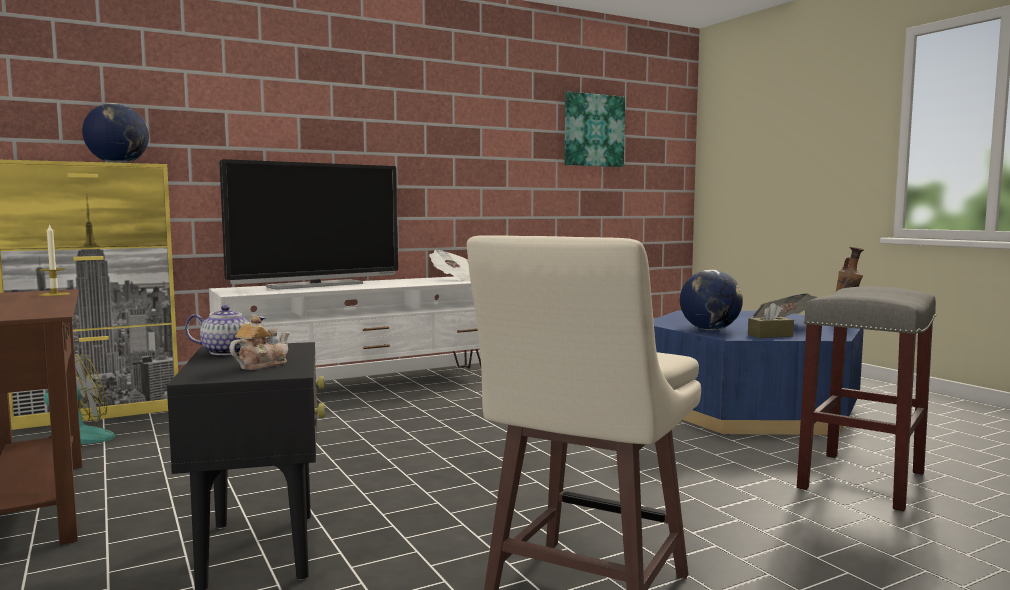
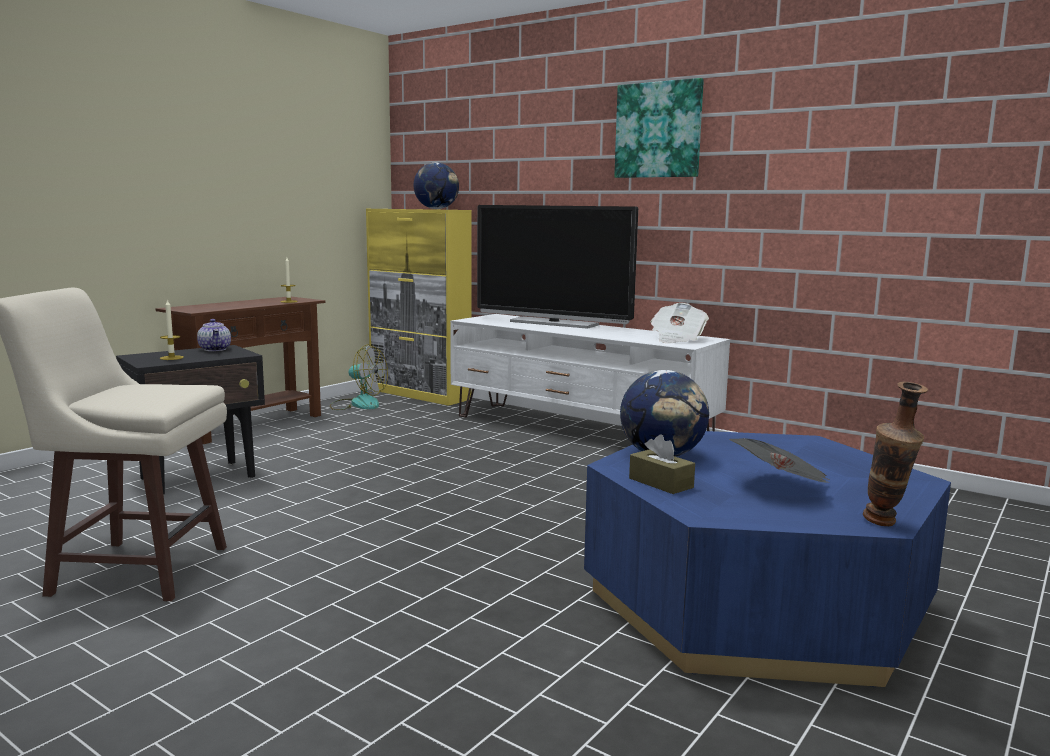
camera: 65 degrees right, 5 degrees up
(261, 365) = (171, 358): teapot -> candle
(593, 130) = (964, 140): picture -> picture (658, 130)
(862, 481) = (476, 689): grey stool -> none

